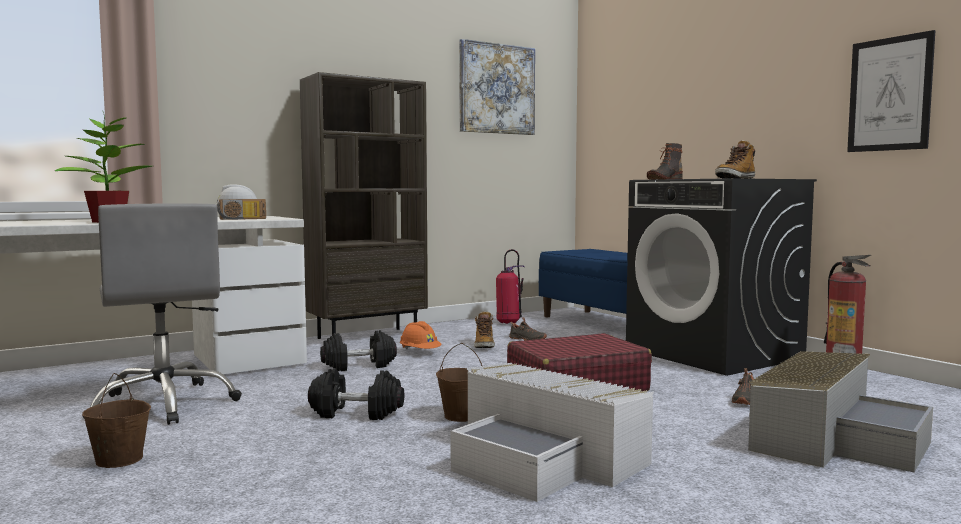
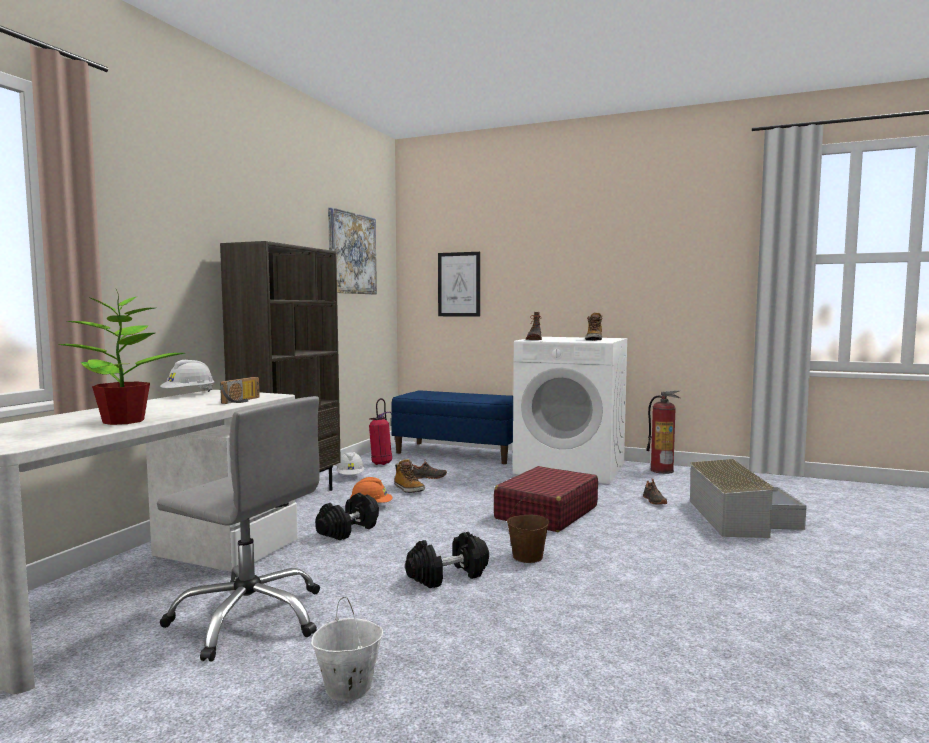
camera: 35 degrees left, 0 degrees up
(118, 460) = (348, 688): brown bucket -> white bucket
(456, 328) = (350, 476): none -> white hard hat
(545, 459) = (645, 575): white storage box -> none
(714, 354) = (571, 468): black washing machine -> white washing machine
(889, 94) = (676, 284): picture -> picture (459, 284)

